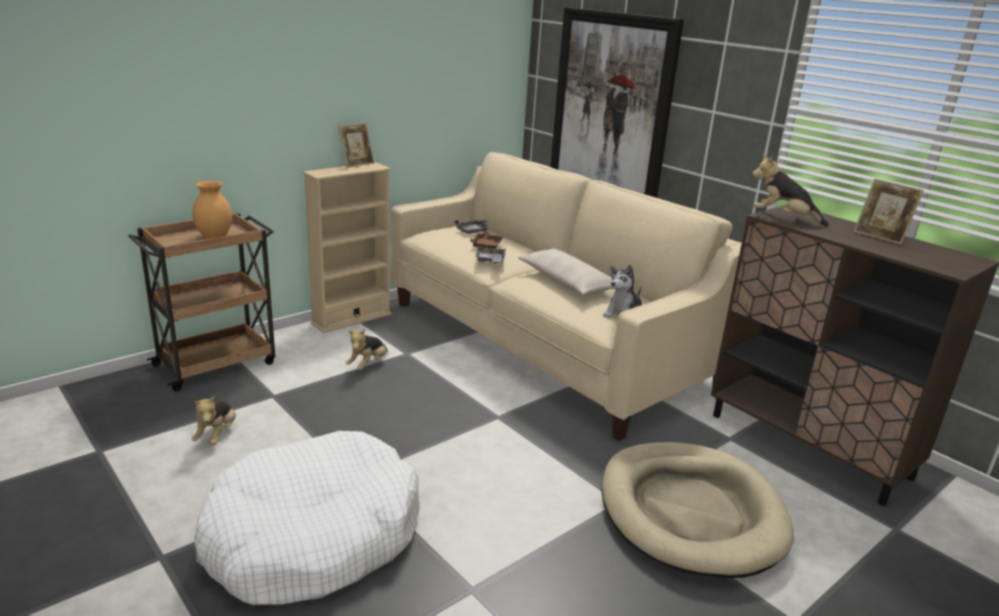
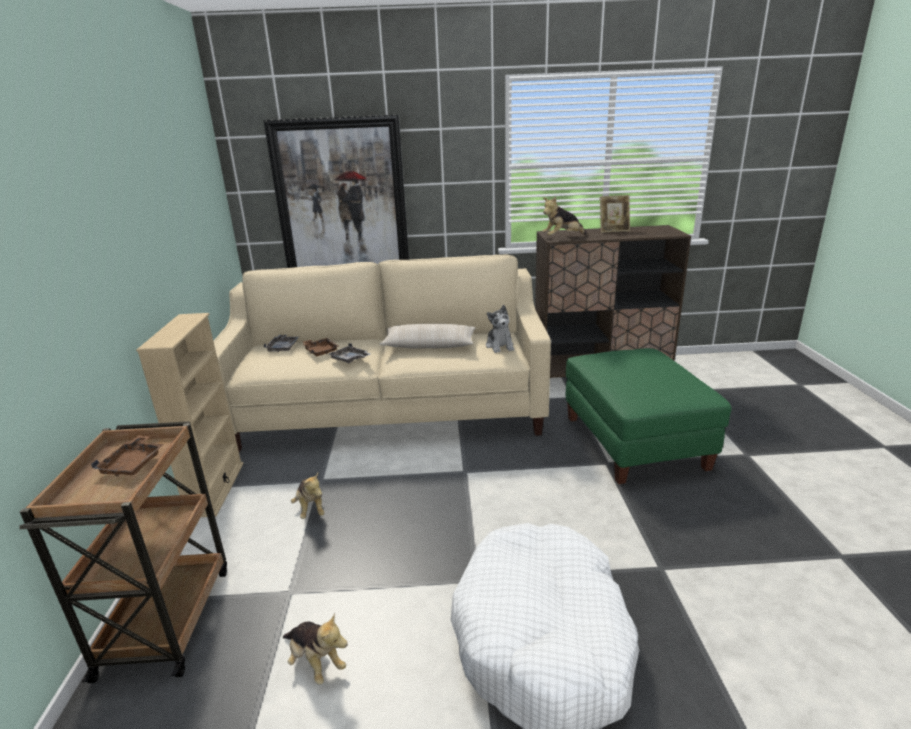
camera: 50 degrees left, 0 degrees up
(215, 237) = (134, 464): brown vase -> brown tray
(357, 164) = (169, 322): picture frame -> none
(690, 512) = (634, 443): beige dog bed -> green ottoman

